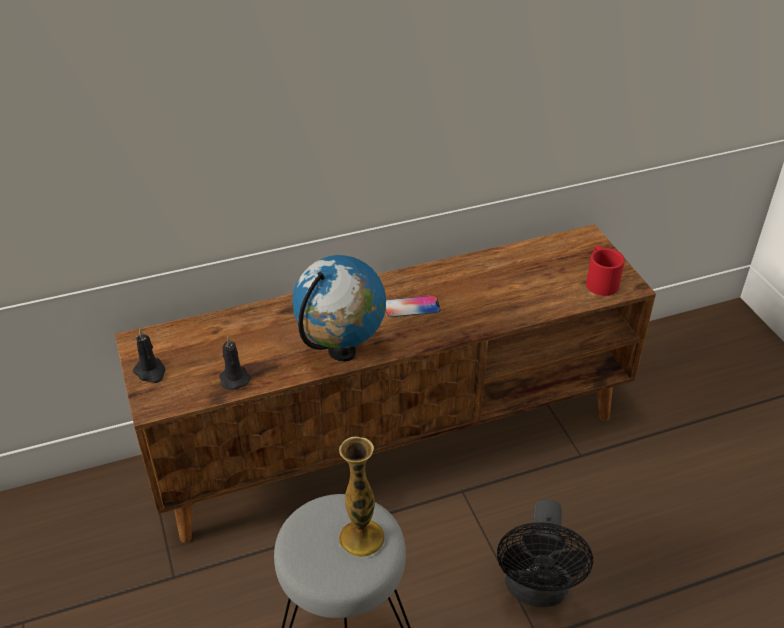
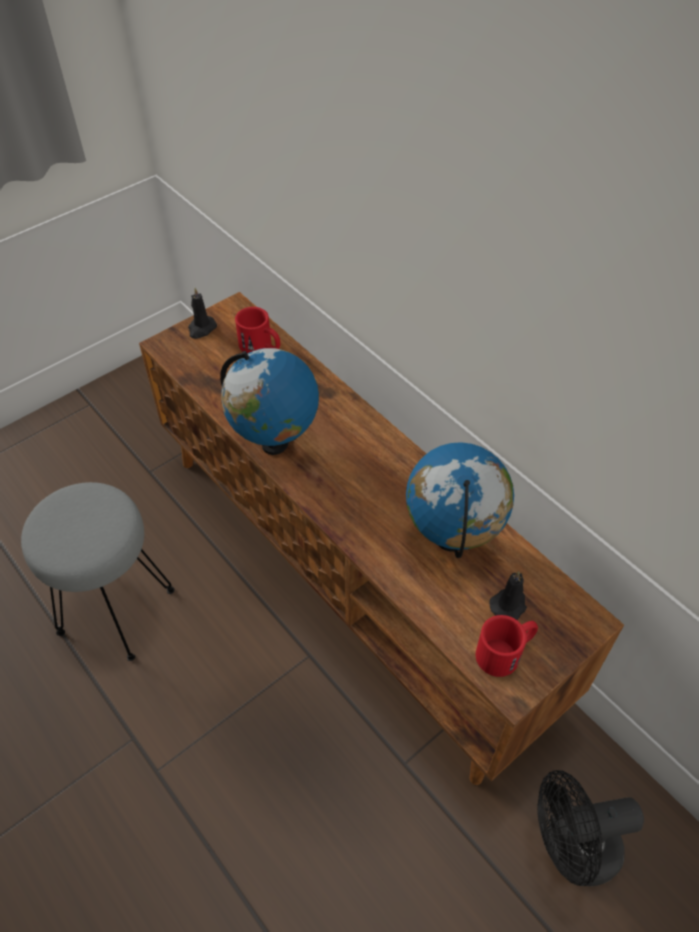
camera: 70 degrees right, 10 degrees up
(210, 335) = (261, 347): none -> red mug
(234, 378) = (213, 381): black candle -> black candle (509, 605)
(362, 538) = (84, 539): vase -> none
(412, 307) = (365, 479): phone -> none
(494, 278) = (452, 539): none -> globe
(537, 590) = (210, 756): black fan -> black fan (570, 850)

